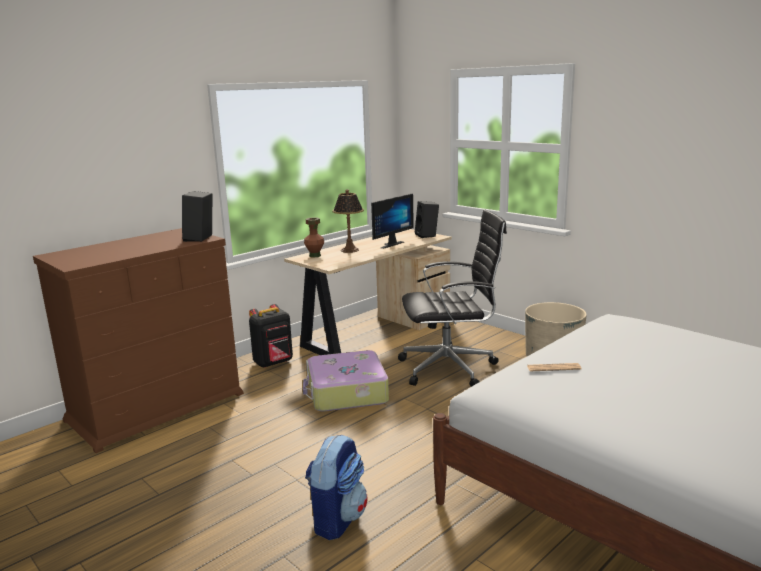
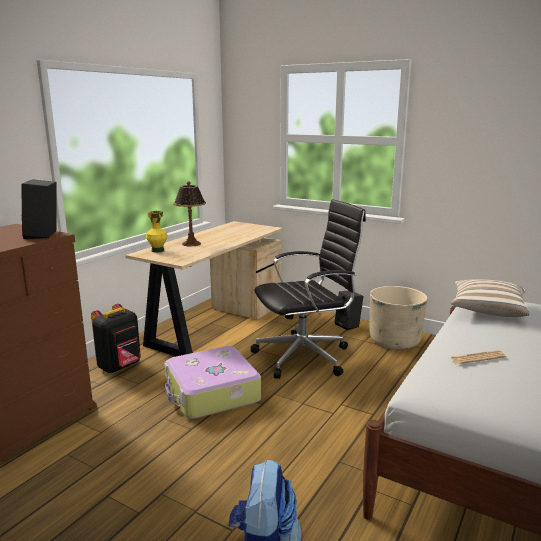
camera: 15 degrees left, 0 degrees up
(315, 256) = (157, 250): brown vase -> yellow vase
(389, 244) = (228, 237): monitor -> none
(427, 235) = (259, 227): black speaker -> black speaker (348, 325)
(605, 328) = (487, 310): none -> pillow

